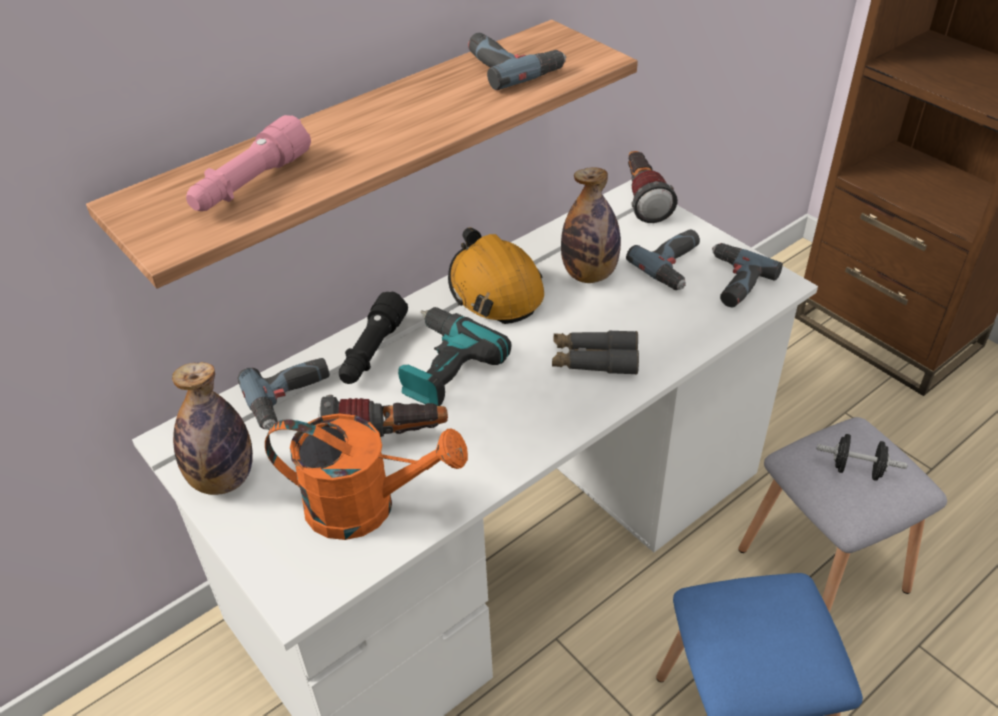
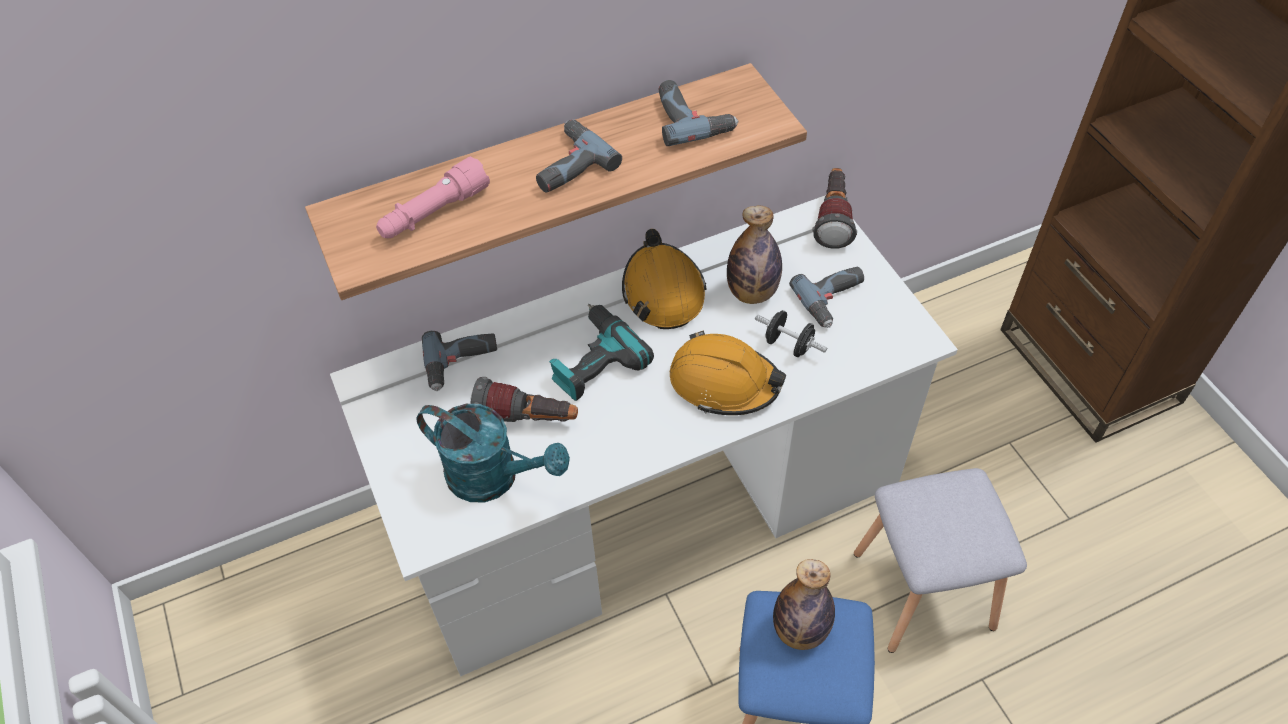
camera: 15 degrees right, 10 degrees up
(223, 479) = (391, 427): bottle -> bottle (800, 630)
(366, 506) = (494, 477): orange watering can -> turquoise watering can
(372, 351) = (539, 332): black flashlight -> none
(594, 360) = (724, 382): grey binoculars -> orange hard hat
(731, 282) = (878, 328): power drill -> power drill (567, 164)
(856, 469) = (951, 521): black dumbbell -> black dumbbell (788, 345)

